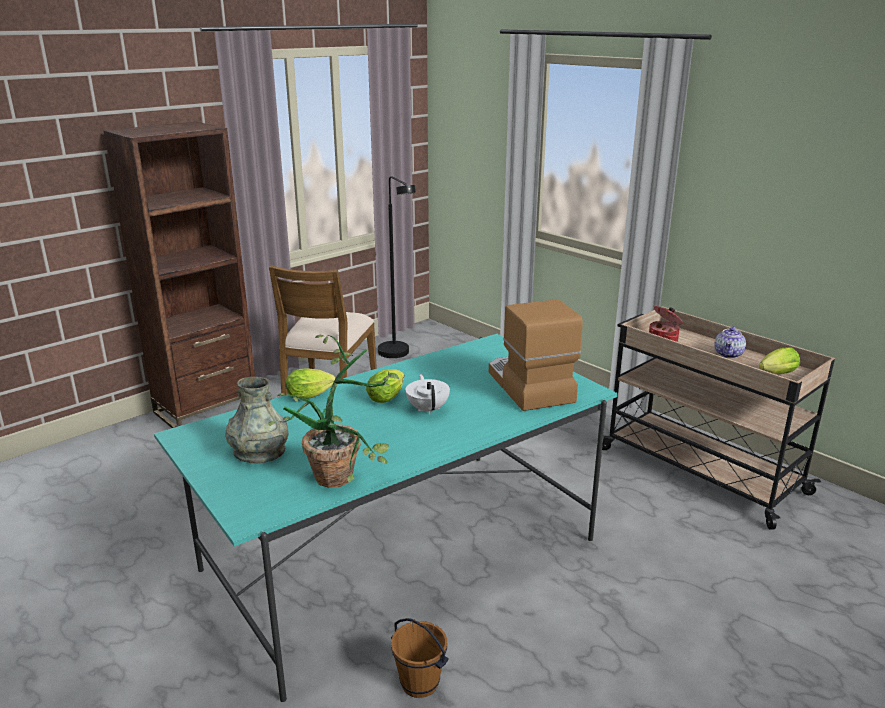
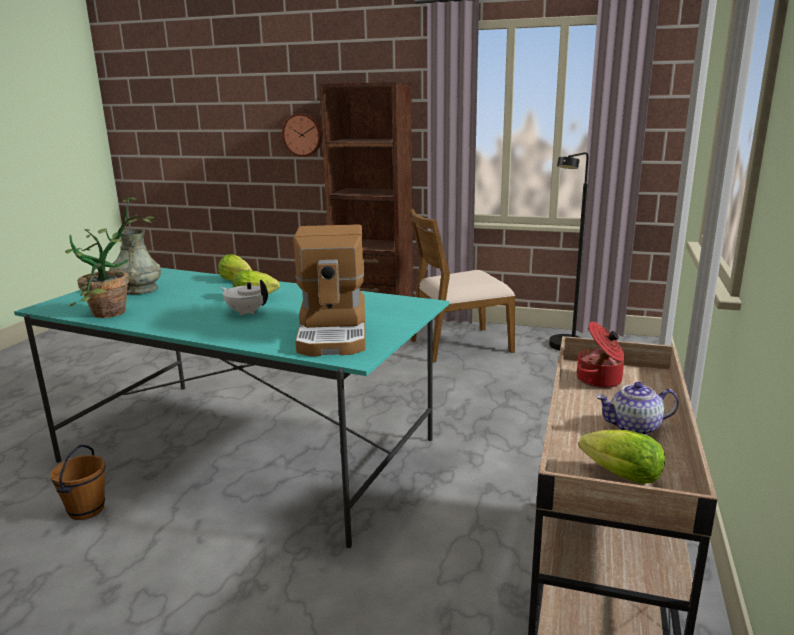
camera: 60 degrees right, 5 degrees down
(52, 204) = (303, 135): none -> wall clock
(428, 409) = (246, 312): white teapot -> white teapot turned 105 degrees counterclockwise
(528, 386) = (334, 333): coffee machine -> coffee machine turned 135 degrees clockwise

